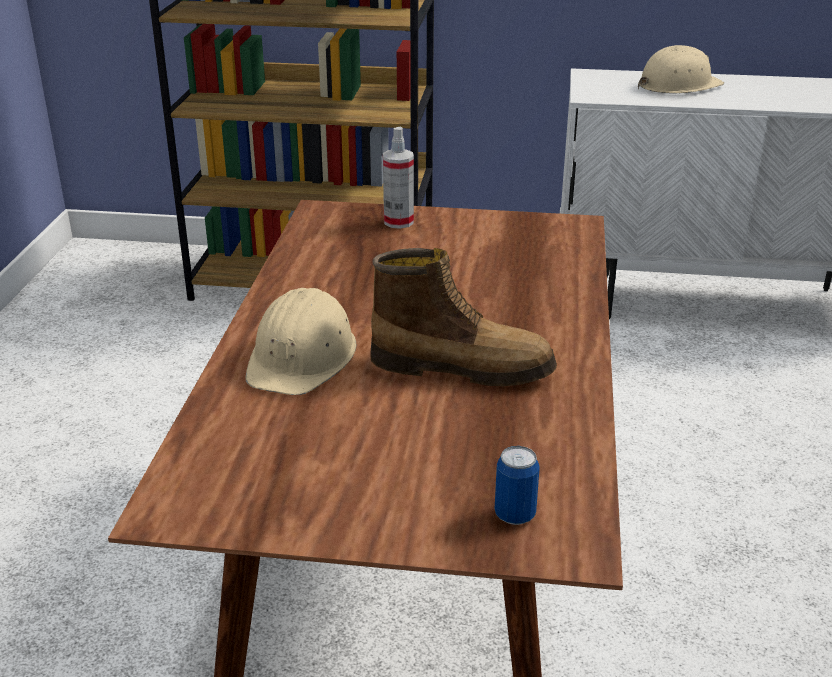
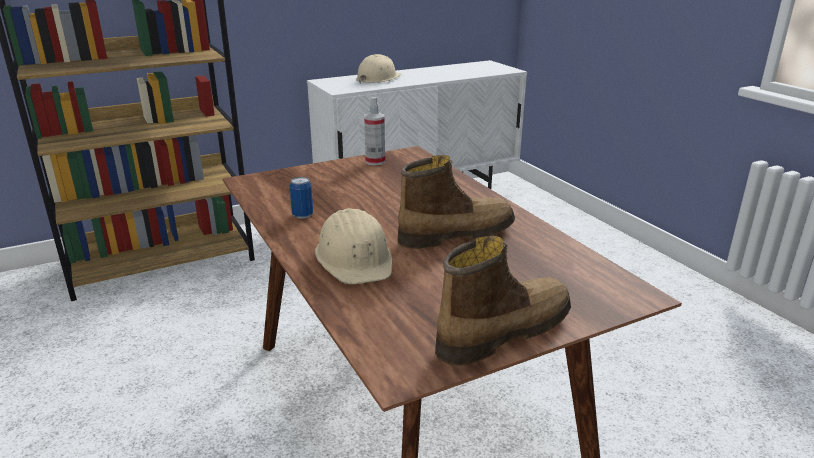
camera: 35 degrees left, 5 degrees down
(333, 515) = (502, 332): none -> boot
(398, 222) = (307, 174): spray bottle -> spray bottle (375, 161)
(515, 515) = (590, 292): can -> can (302, 215)

